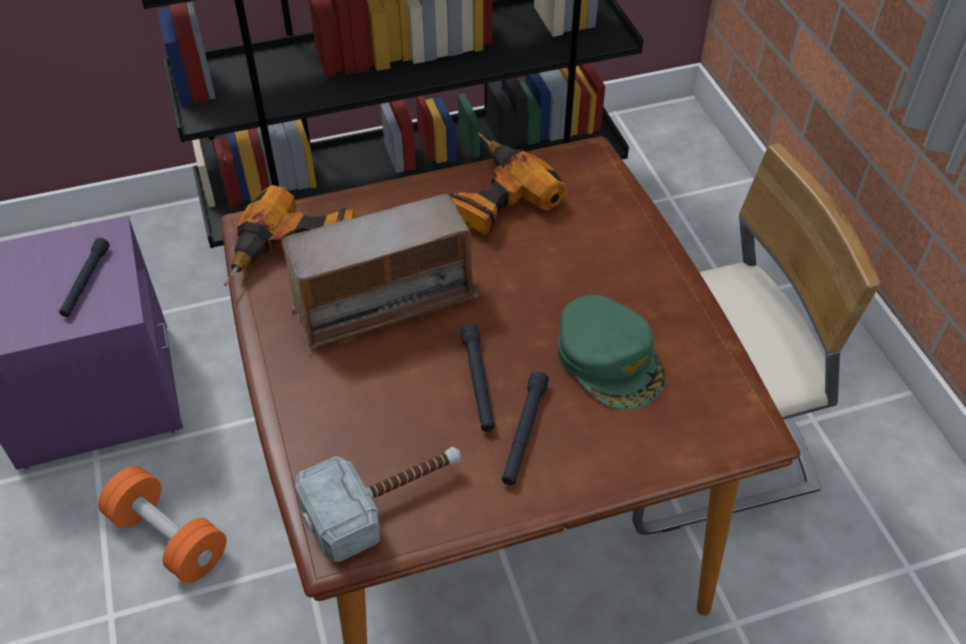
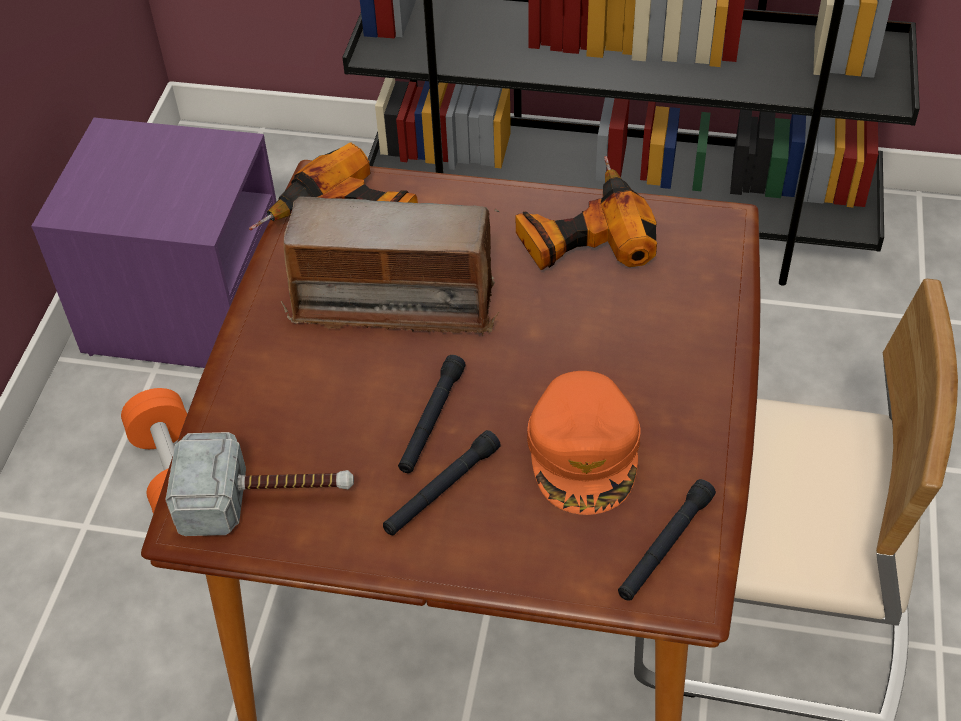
camera: 30 degrees right, 0 degrees up
(86, 282) = (186, 187): black flashlight -> black flashlight (665, 546)
(610, 359) = (585, 451): green cap -> orange cap

